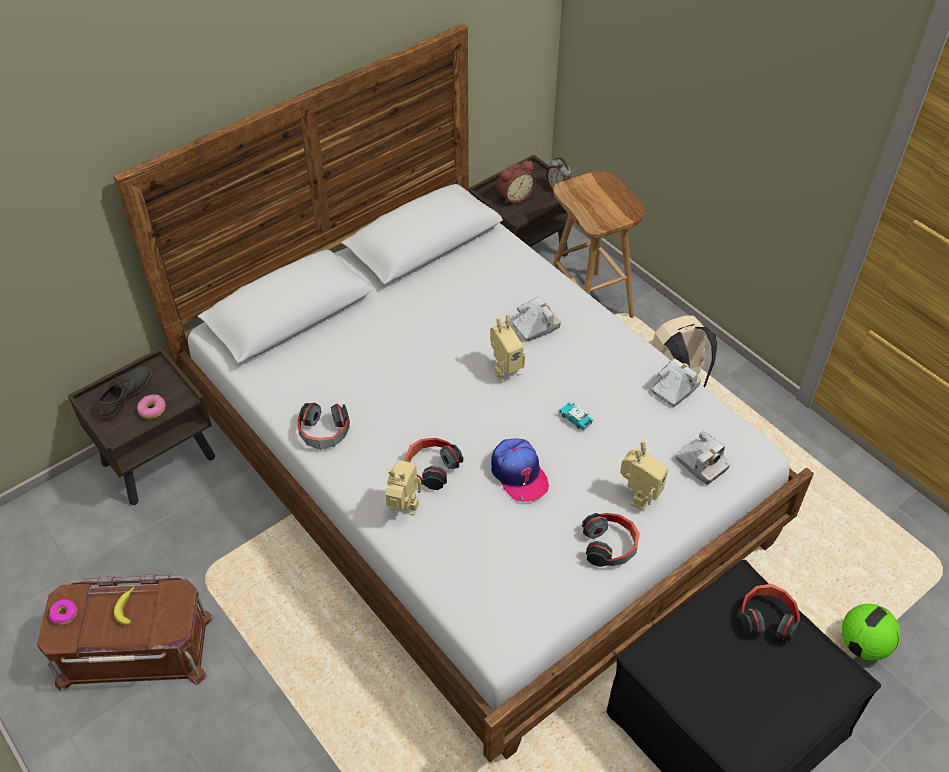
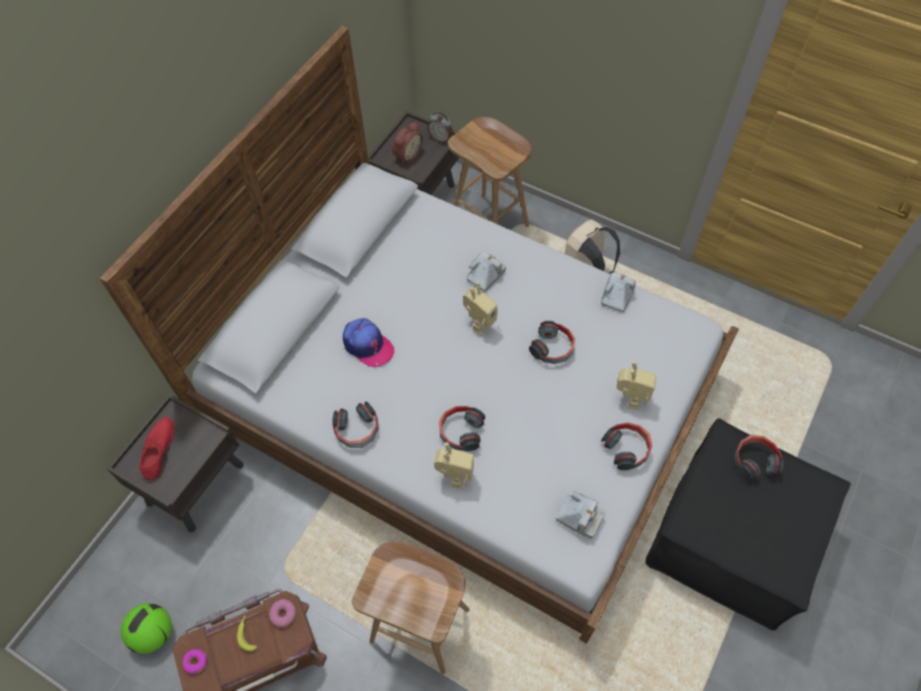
camera: 20 degrees left, 10 degrees up
(125, 395) = (158, 449): grey shoe -> red shoe
(152, 410) = (189, 455): donut -> donut (283, 614)
(321, 682) = (421, 624): none -> brown stool
(403, 510) = (454, 477): toy robot -> toy robot turned 105 degrees clockwise
(518, 474) = (531, 412): cap -> cap (367, 345)
(575, 419) = (553, 348): toy car -> headphones
(701, 464) = (664, 354): camera -> camera (579, 517)
(863, 644) = (799, 440): football -> football (154, 633)

